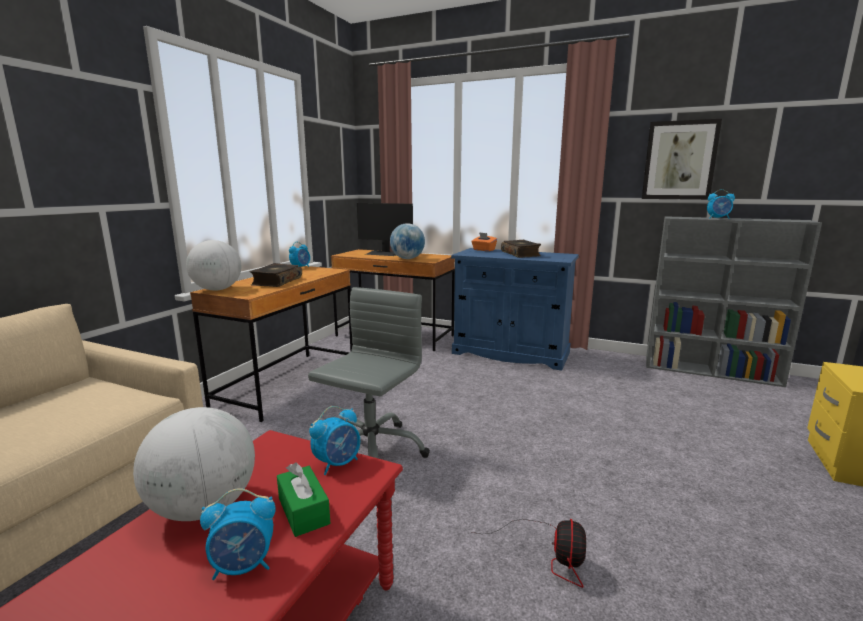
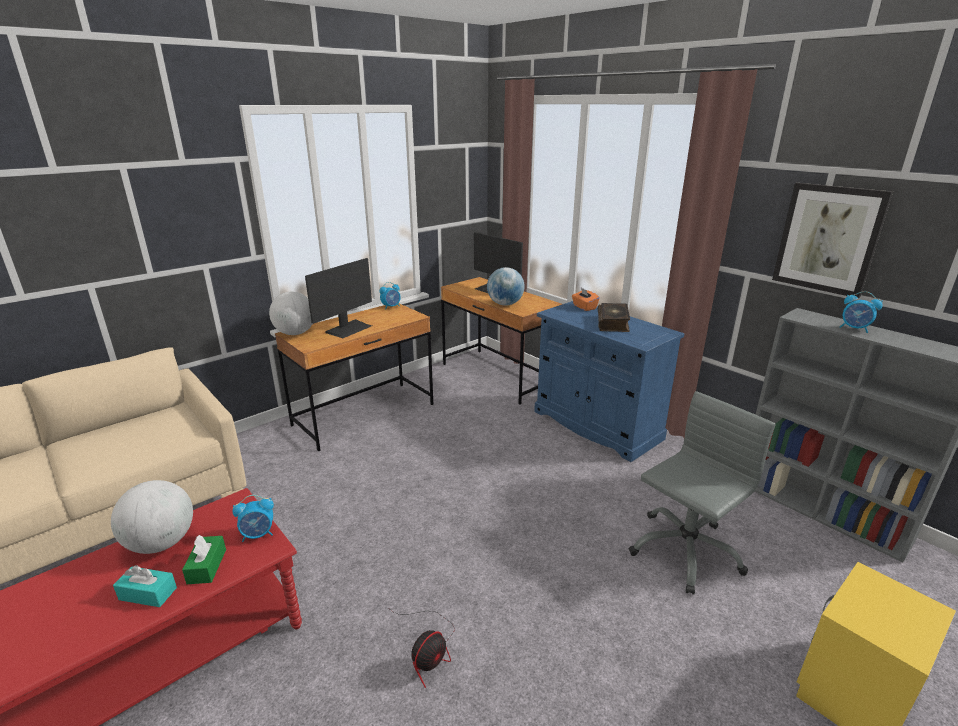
camera: 25 degrees right, 10 degrees up
(244, 566) = (148, 594): alarm clock -> turquoise tissue box
(276, 282) = (349, 328): book -> monitor
(370, 451) = (375, 506): grey office chair -> grey office chair (684, 550)

